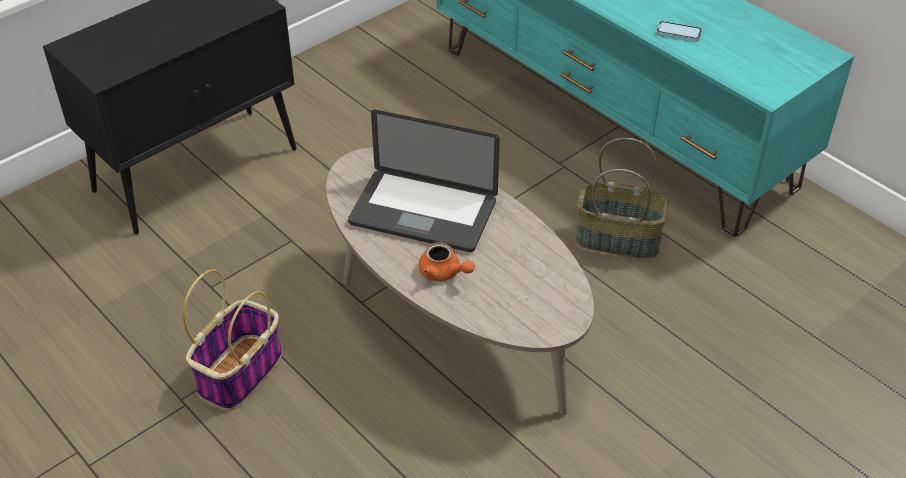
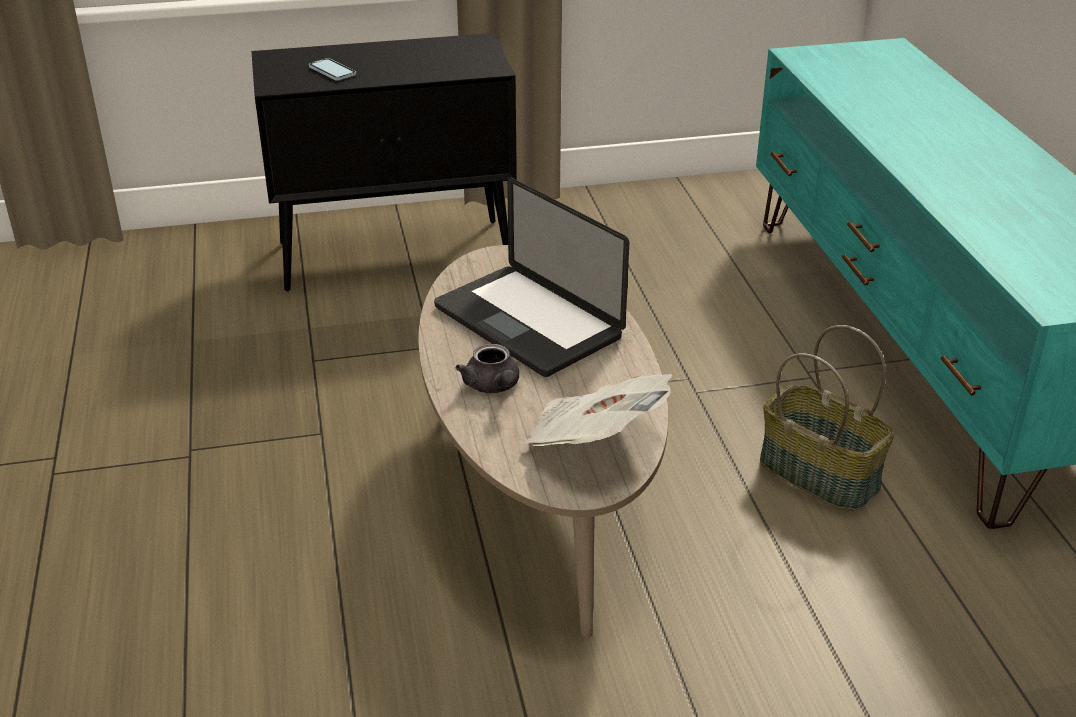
camera: 30 degrees right, 10 degrees down
(240, 371) = (269, 447): basket -> none
(444, 273) = (493, 387): orange teapot -> grey teapot
(541, 288) = (594, 441): none -> newspaper
(678, 32) = (982, 213): phone -> phone (332, 71)

